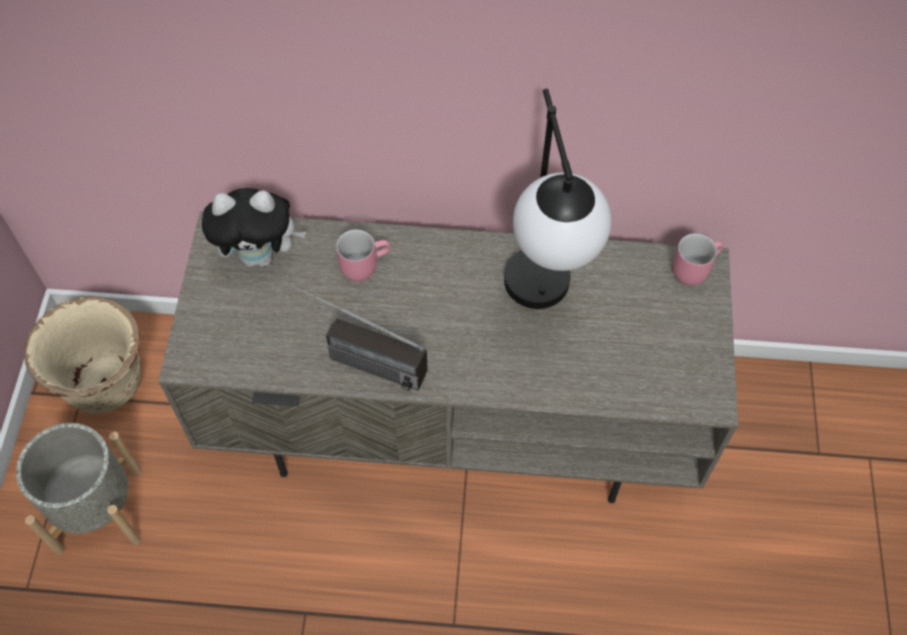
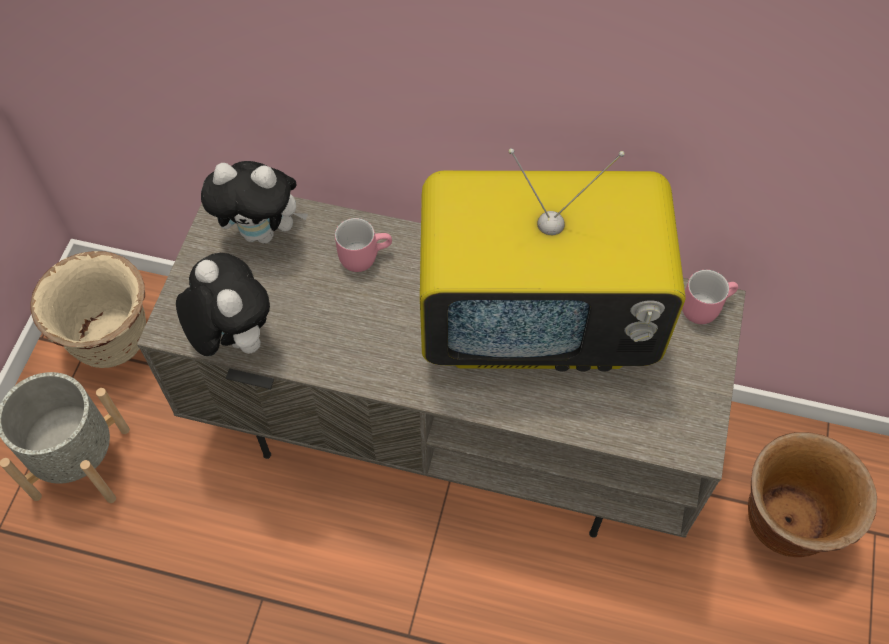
camera: 10 degrees right, 0 degrees up
(251, 362) = (232, 338): none -> plush toy
(353, 359) = (335, 349): radio -> none
(542, 304) = (538, 321): table lamp -> television
(787, 461) = (785, 523): none -> brown planter

